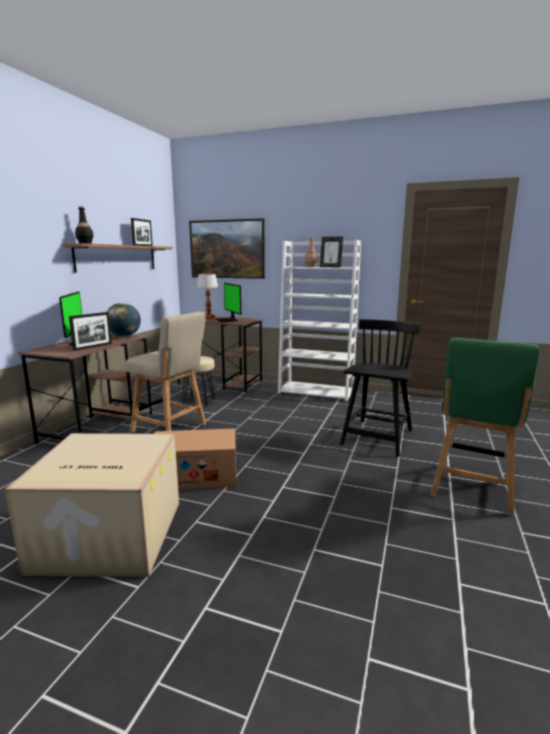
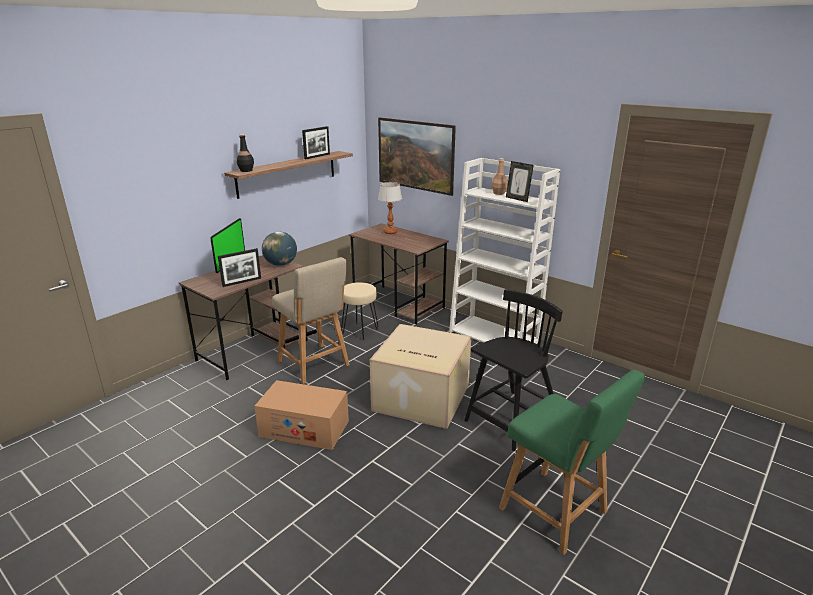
camera: 20 degrees right, 10 degrees up
(107, 536) = (207, 475): cardboard box -> cardboard box (420, 398)
(227, 320) = (405, 241): monitor -> none
(472, 490) = (557, 513): green chair -> green chair turned 90 degrees counterclockwise

